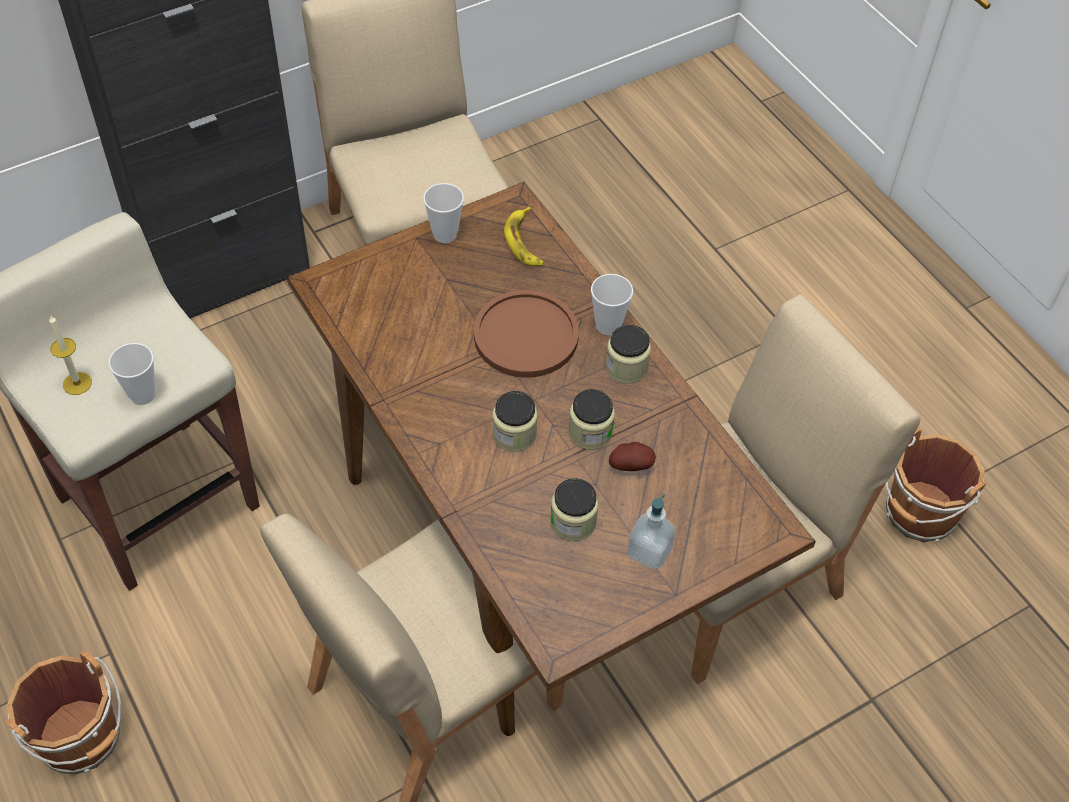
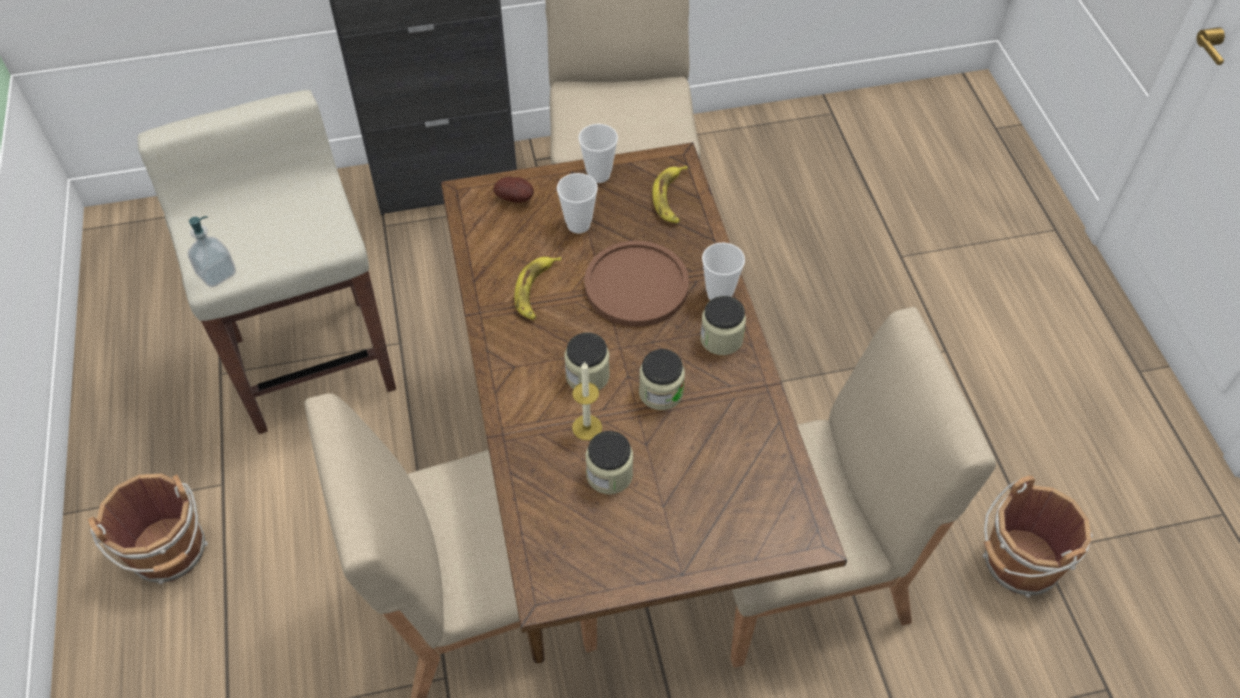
camera: 20 degrees right, 0 degrees up
(77, 383) = (226, 234): candle -> candle (587, 427)
(142, 395) = (276, 257): cup -> cup (578, 224)
(430, 364) = (536, 290): none -> banana
(631, 464) = (688, 434): potato -> potato (516, 198)
(649, 552) = (672, 524): soap dispenser -> soap dispenser (217, 274)

